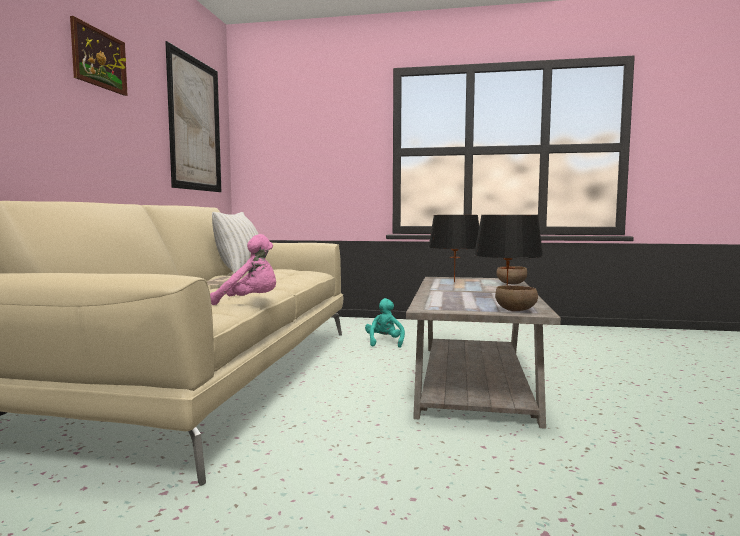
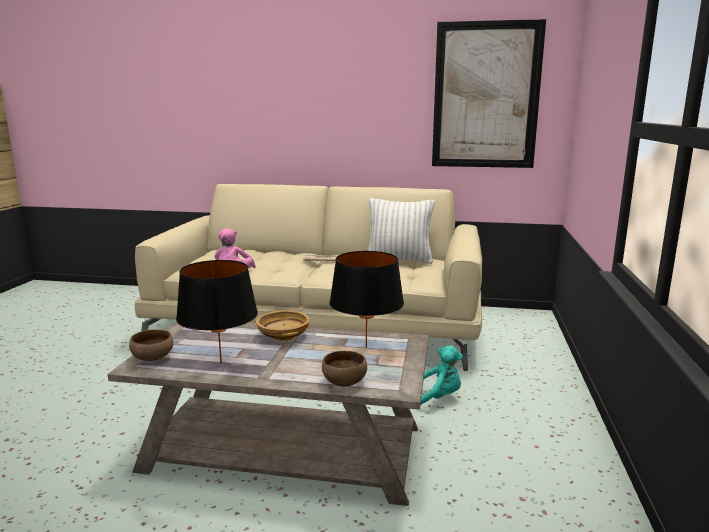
camera: 90 degrees right, 10 degrees up
(99, 59) = (344, 70): picture -> none
(441, 291) = (283, 335): none -> beige bowl

